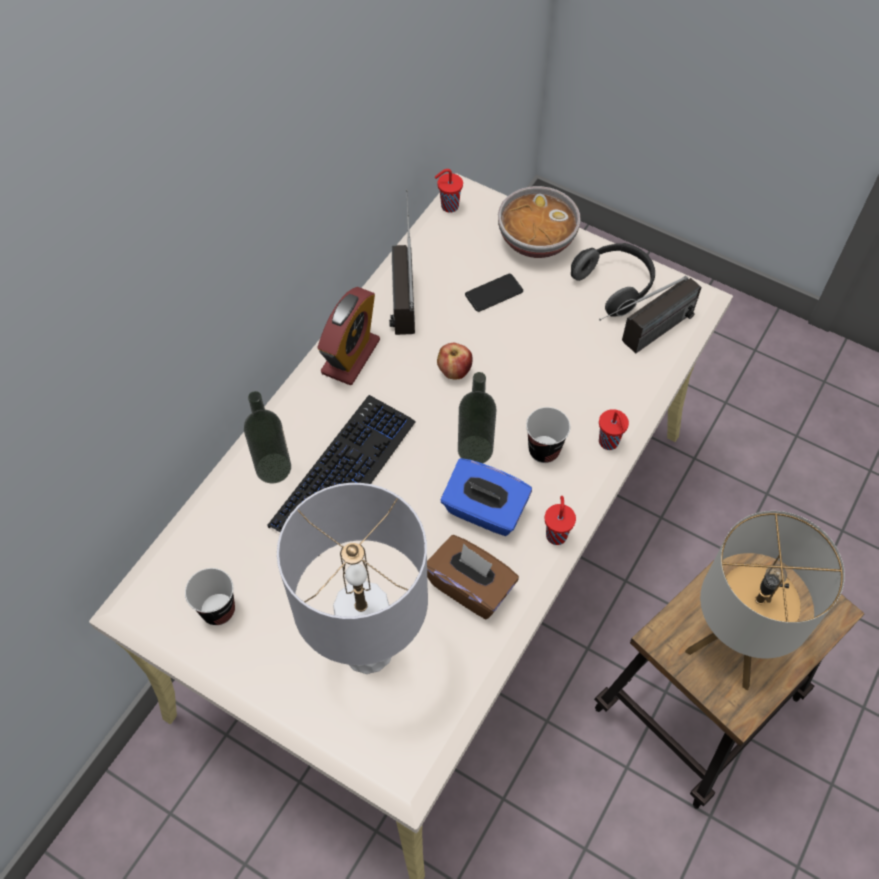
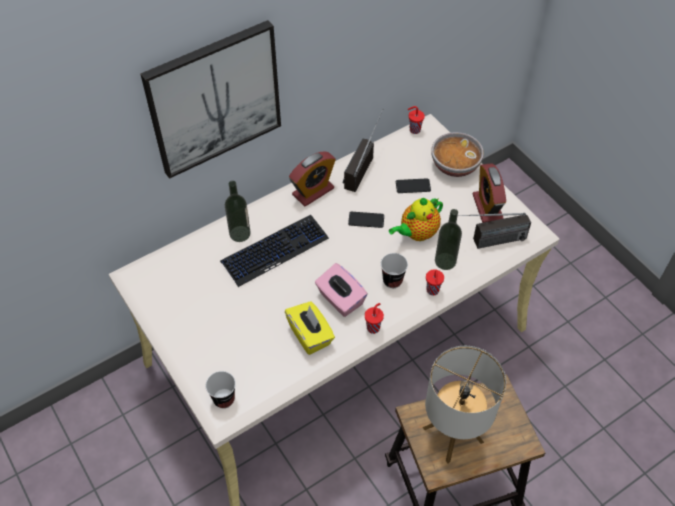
camera: 25 degrees right, 5 degrees down
(182, 267) = (214, 99): none -> picture
(218, 610) = (173, 293): cup -> cup (224, 399)
(367, 649) = (237, 344): grey table lamp -> none
(454, 371) = (366, 220): apple -> phone
(470, 587) = (310, 335): brown tissue box -> yellow tissue box
(475, 450) = (353, 266): bottle -> bottle (445, 261)
(484, 511) = (340, 299): blue tissue box -> pink tissue box
(539, 363) = (417, 233): none -> teapot
(615, 286) = (487, 207): headphones -> alarm clock

